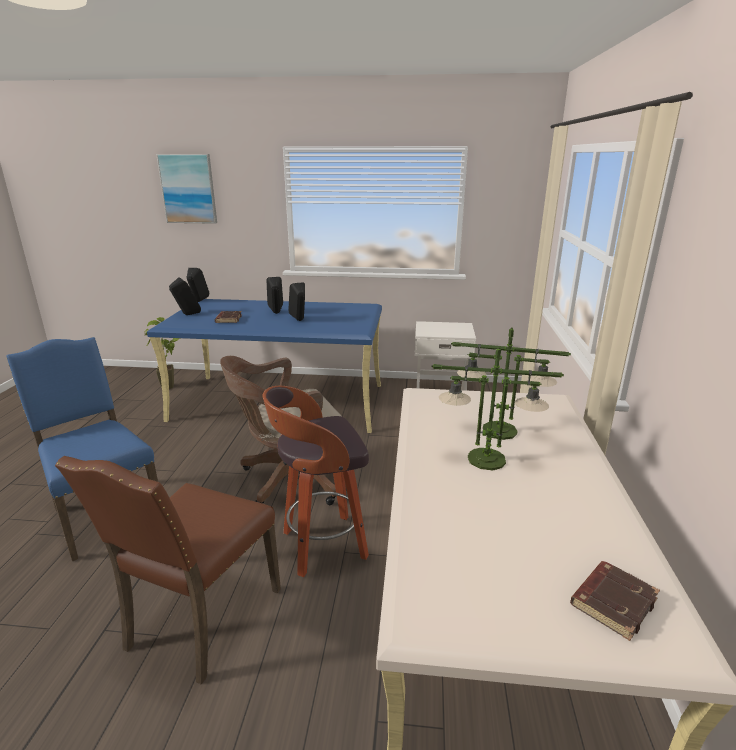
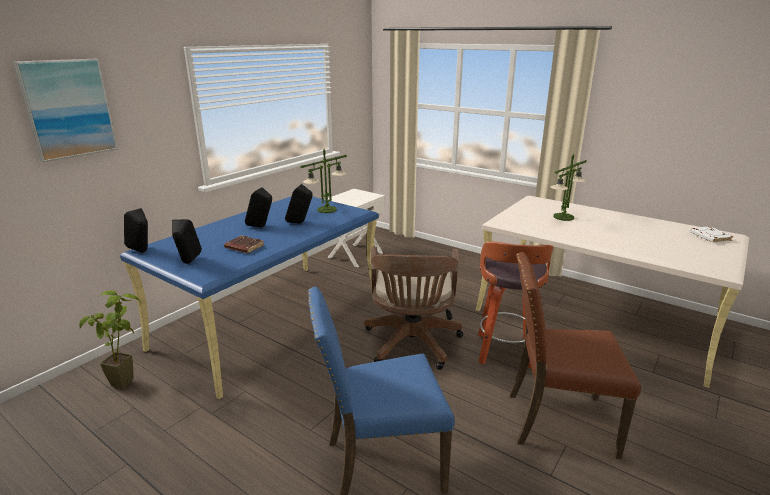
camera: 60 degrees left, 0 degrees up
(200, 619) = (557, 421): brown chair -> brown chair turned 135 degrees clockwise
(485, 459) = (593, 227): table lamp -> table lamp (326, 210)
(612, 602) = (709, 237): brown book -> white book

